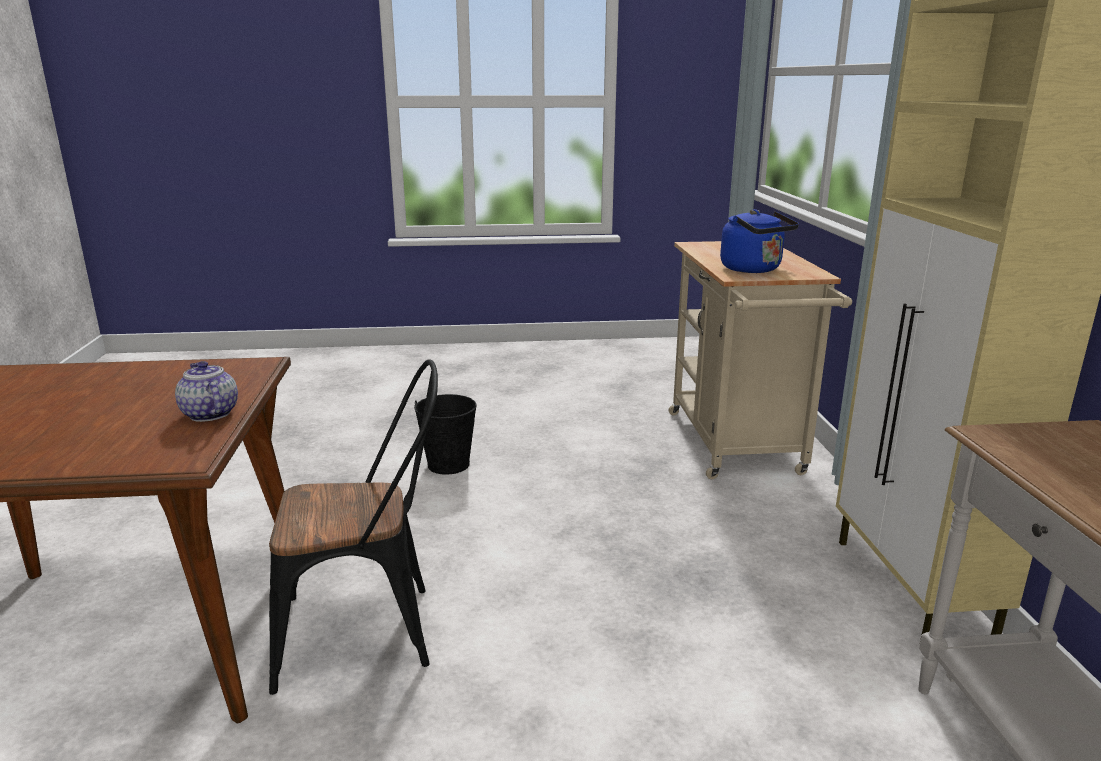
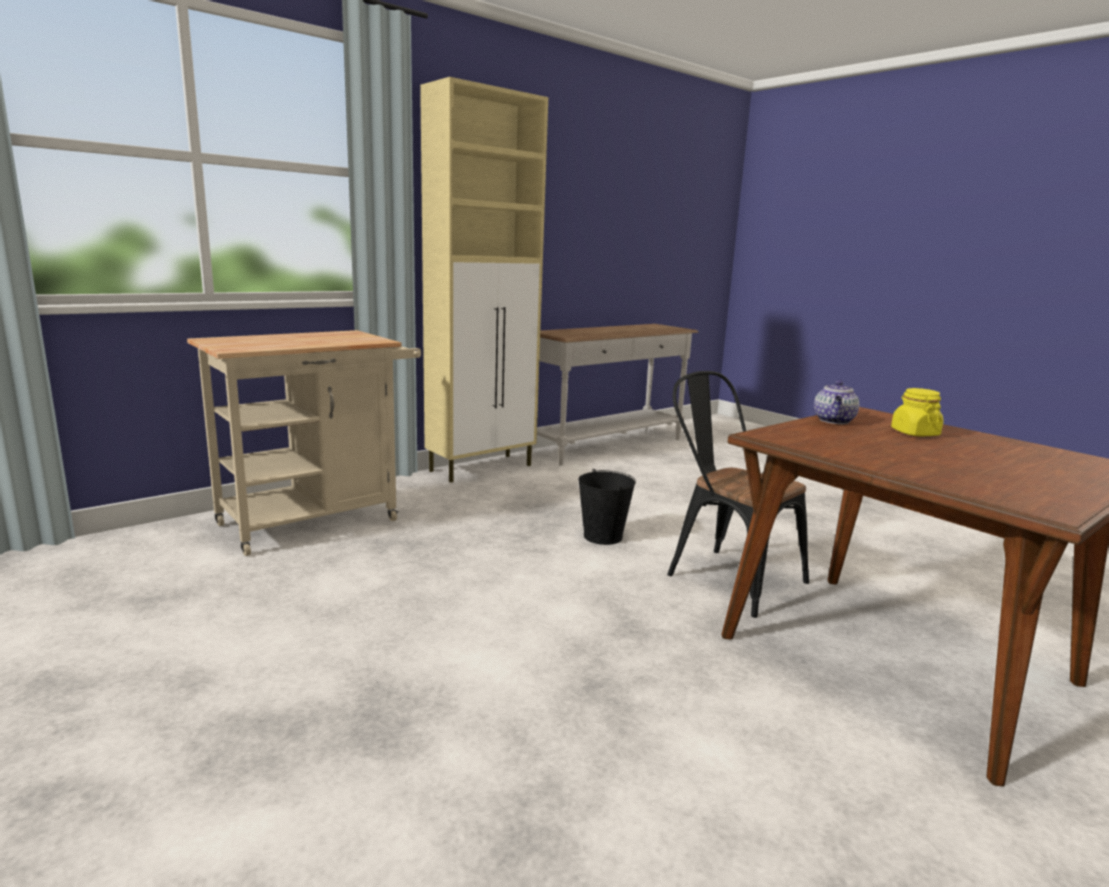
camera: 125 degrees left, 5 degrees down
(98, 431) = (914, 433): none -> yellow jar
(448, 464) = (482, 637): black bucket -> black bucket (602, 536)
(754, 269) = (348, 338): blue kettle -> none

